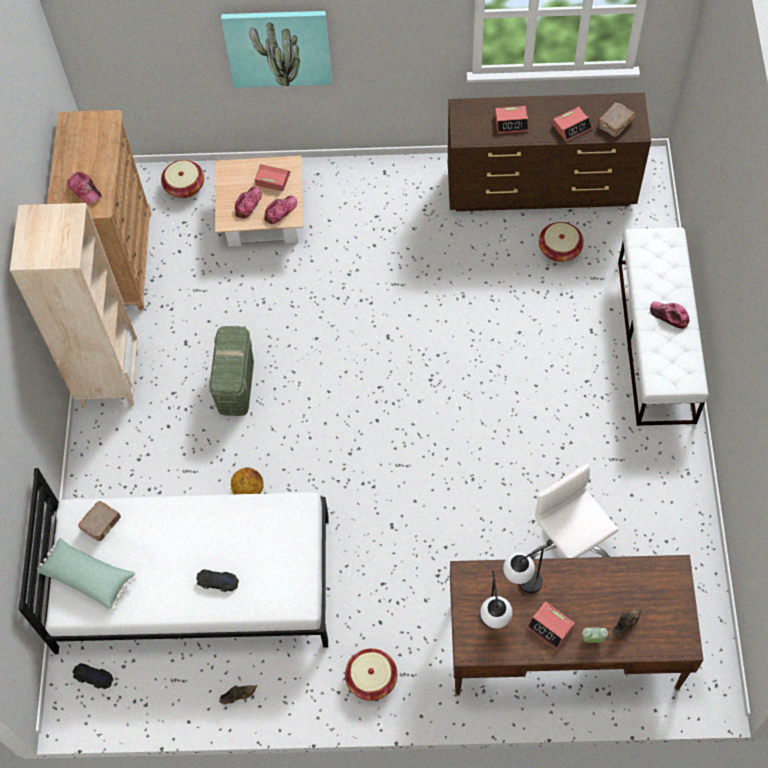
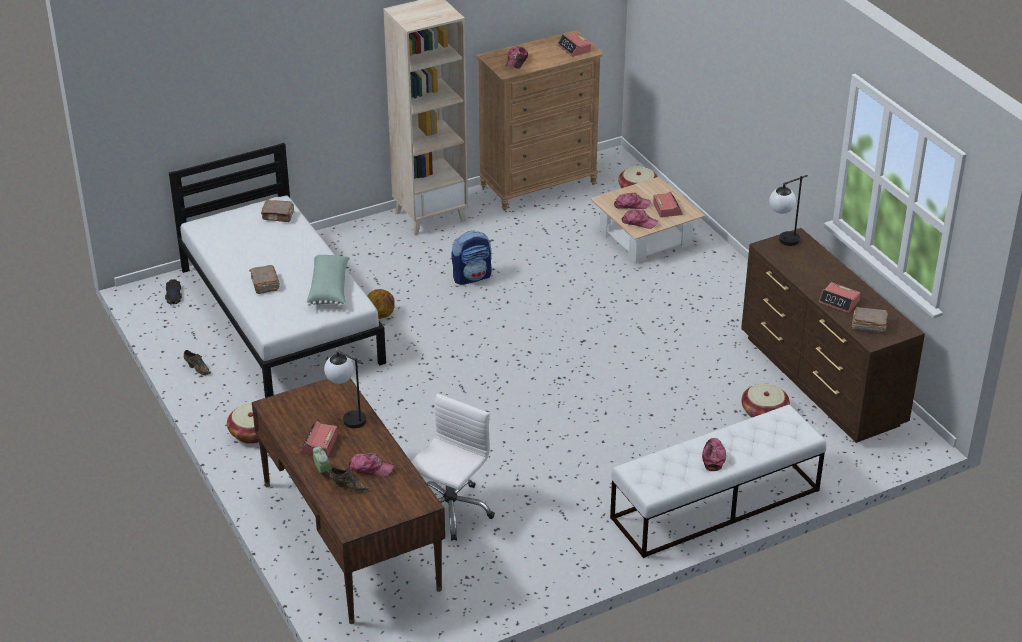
camera: 60 degrees right, 25 degrees down
(88, 577) = (231, 226): green pillow -> green pillow (330, 289)
(218, 582) = (265, 284): black toy car -> brown book
(235, 384) = (472, 277): green storage box -> backpack
(278, 47) = (730, 95): picture -> none
(493, 625) = (301, 412): table lamp -> table lamp (782, 242)
(511, 123) = (809, 267): alarm clock -> alarm clock (574, 48)
(607, 595) = (370, 468): none -> cap

